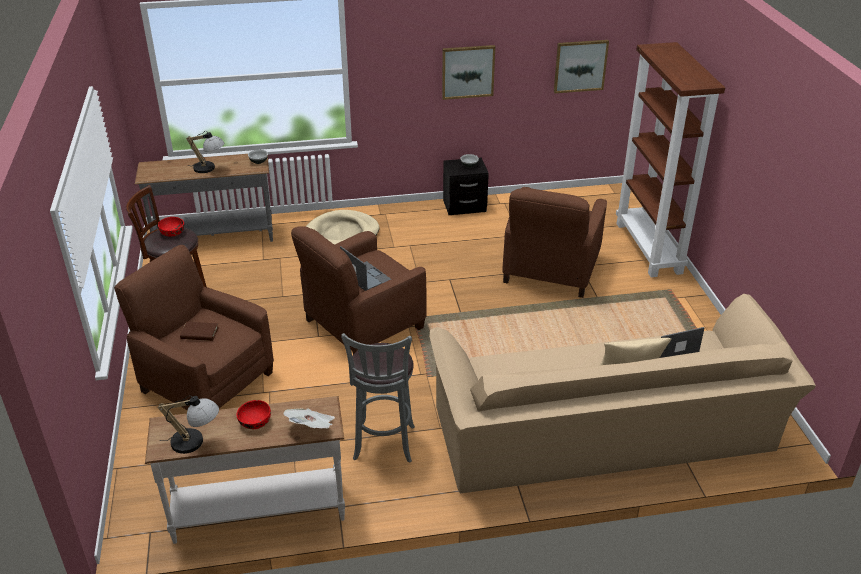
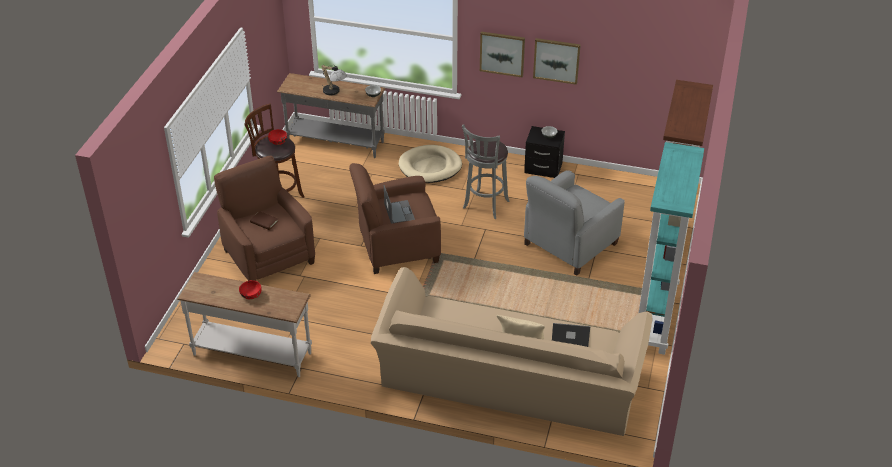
camera: 25 degrees right, 5 degrees up
(196, 442) = (211, 296): table lamp -> none
(312, 427) = (281, 309): newspaper -> none
(384, 445) = (354, 338): grey stool -> grey stool (485, 206)
(550, 269) = (569, 244): brown armchair -> grey armchair
(580, 66) = (657, 76): picture -> picture (502, 53)
(698, 317) = (656, 319): none -> turquoise bookcase

